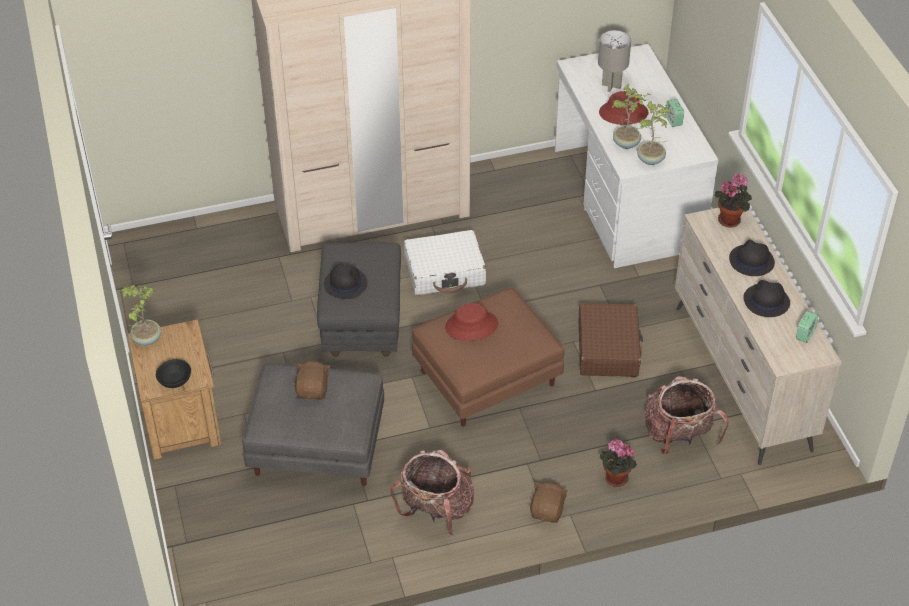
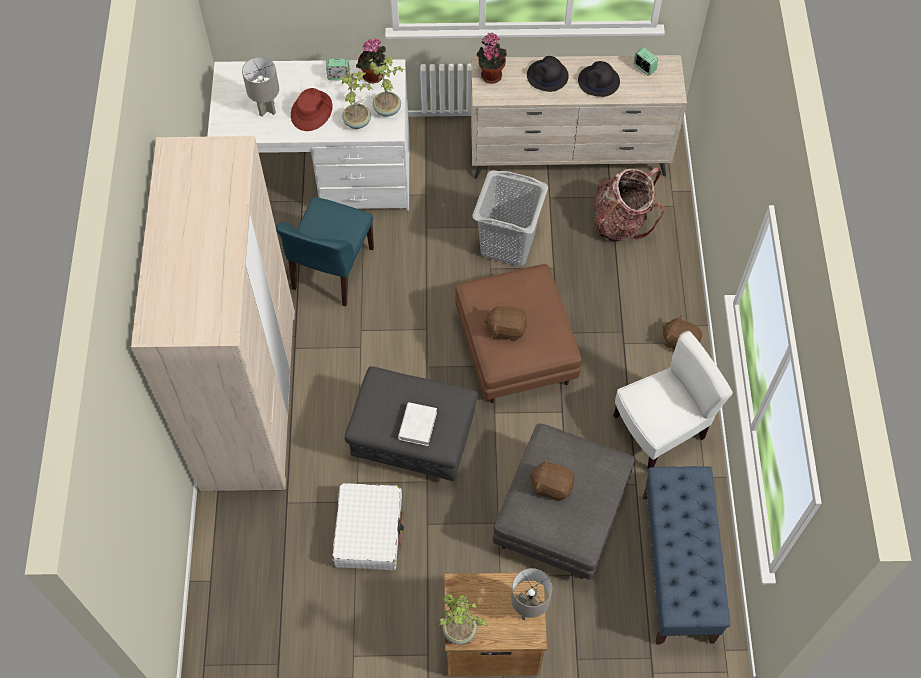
camera: 75 degrees left, 15 degrees up
(175, 381) = (528, 609): black bowl -> grey table lamp
(285, 549) = (677, 568): none -> blue bench
(345, 283) = (417, 425): black hat -> white book
(436, 510) = (660, 429): backpack -> white chair
(445, 272) = (364, 351): white suitcase -> white suitcase (369, 531)
(471, 326) = (506, 328): red hat -> brown plush toy
(523, 230) = (331, 270): none -> blue chair
(608, 349) = (507, 244): brown suitcase -> grey laundry basket
(614, 479) = (657, 282): potted plant -> potted plant (373, 77)

